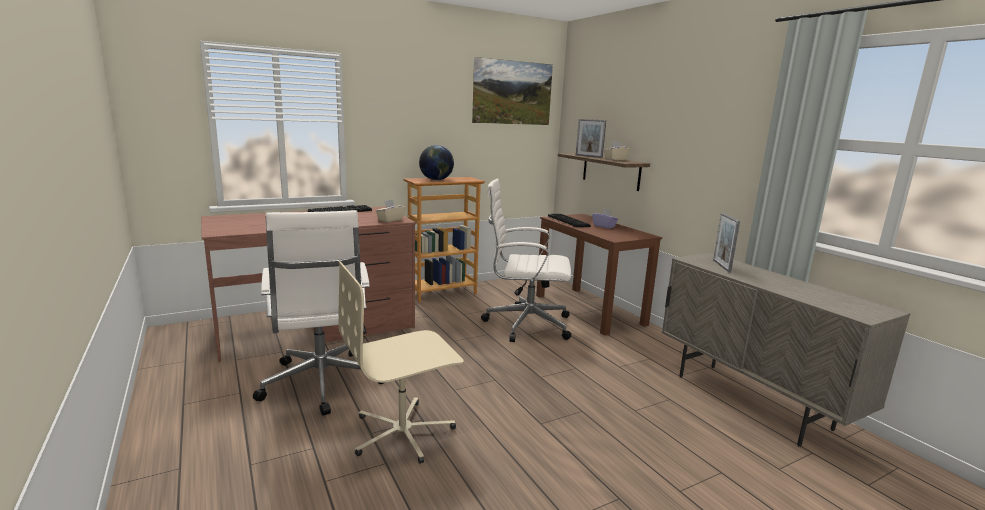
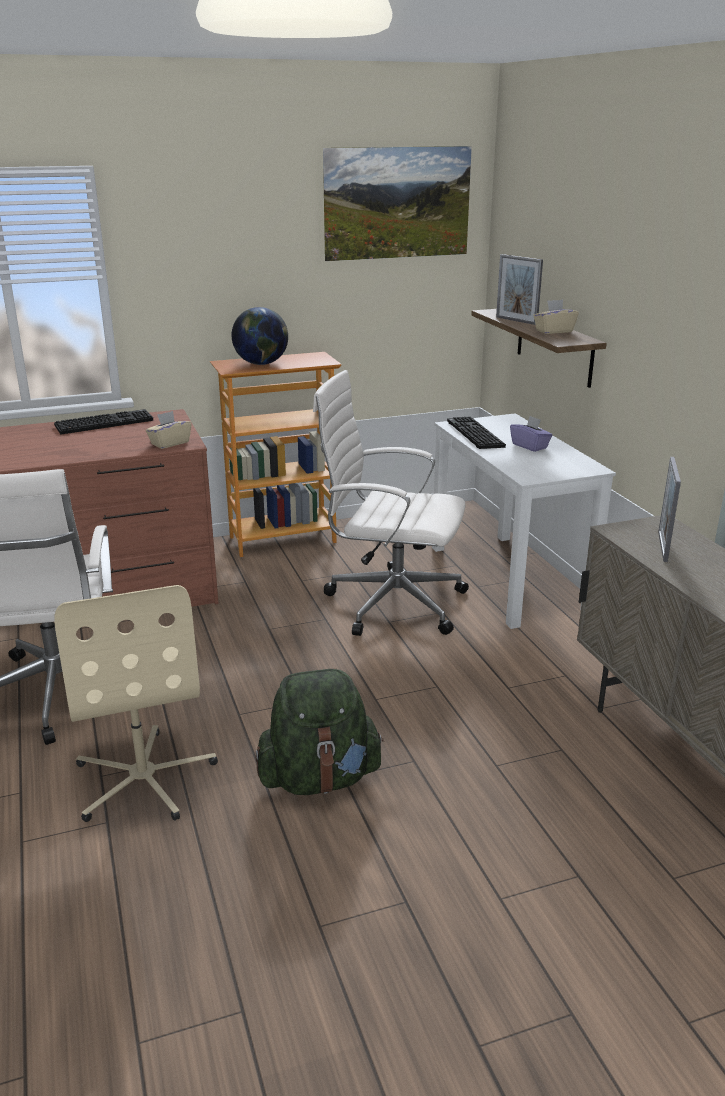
camera: 10 degrees right, 10 degrees up
(403, 432) = (144, 778): beige office chair -> beige office chair turned 90 degrees counterclockwise
(525, 425) = (319, 778): none -> green backpack
(589, 309) = (508, 578): brown desk -> white desk

